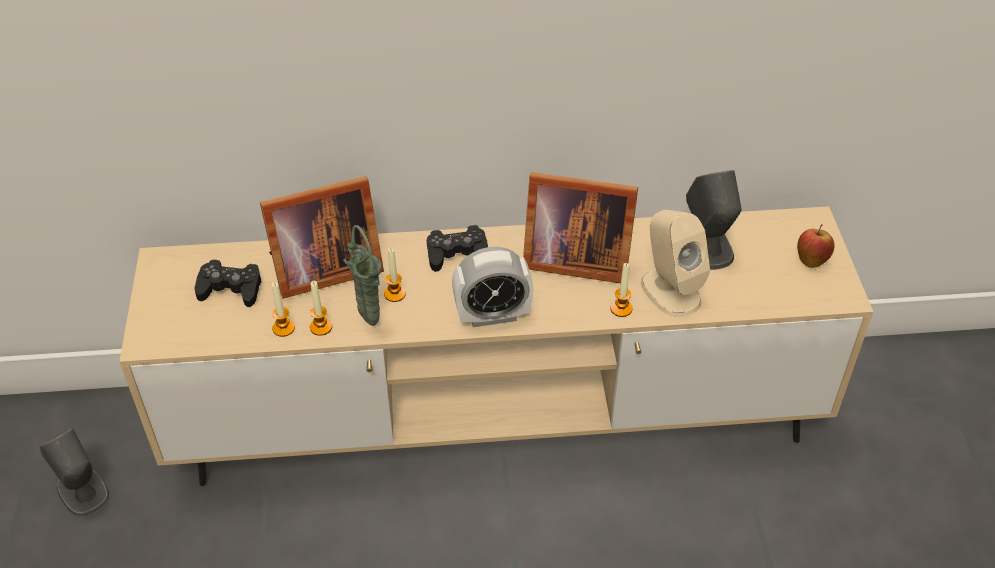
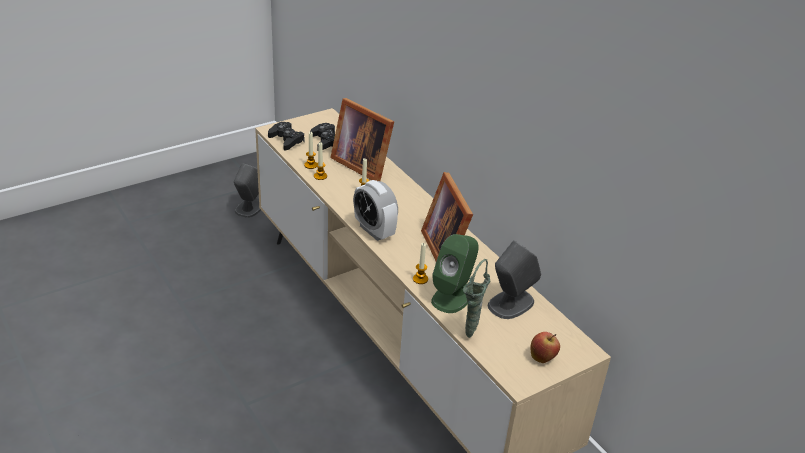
camera: 60 degrees right, 10 degrees down
(367, 319) = (337, 189): green vase -> green vase (471, 333)
(457, 254) = (413, 204): black game controller -> black game controller (286, 140)
(670, 291) = (453, 296): beige speaker -> green speaker

